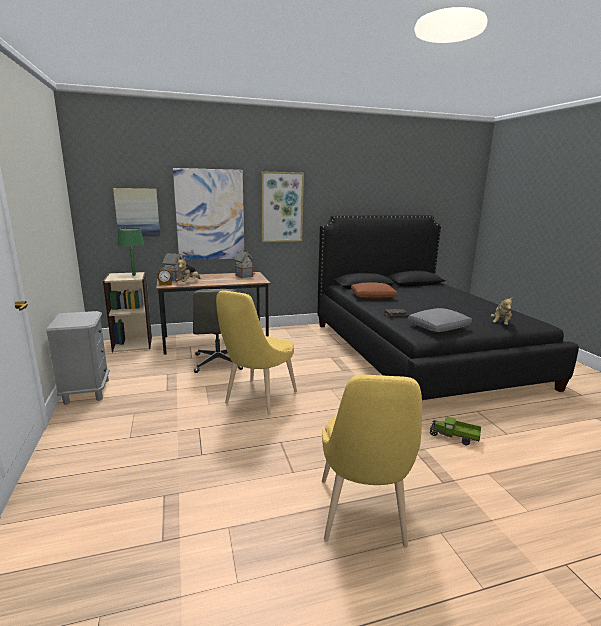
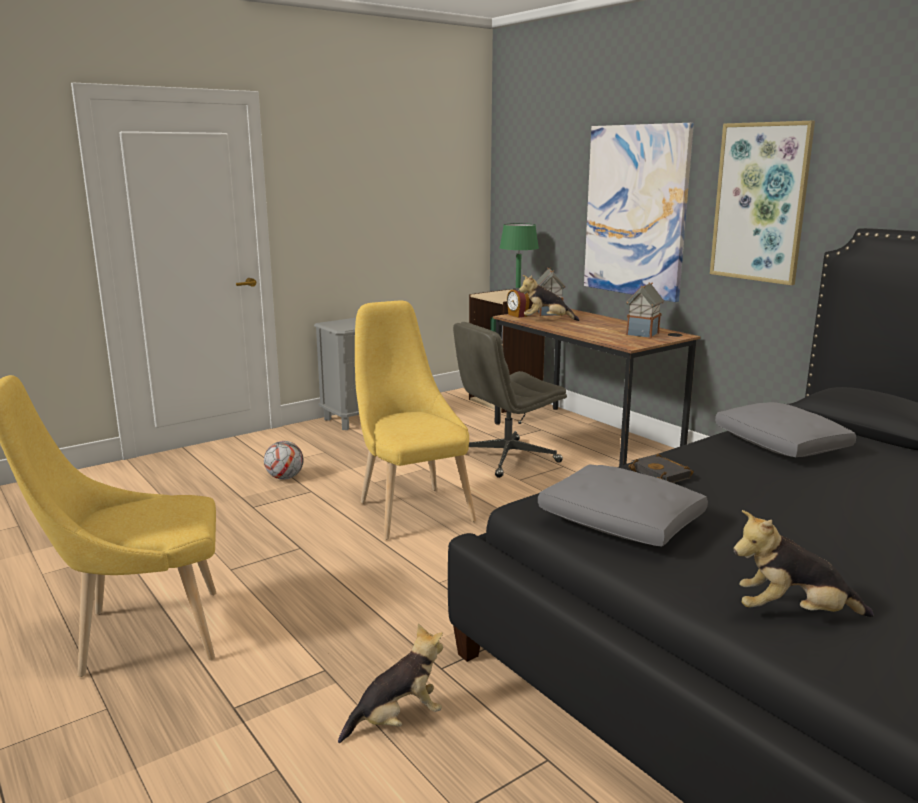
camera: 70 degrees right, 0 degrees up
(137, 212) = (549, 200): picture -> none
(163, 435) = (285, 478): none -> football
(258, 399) = (411, 509): yellow chair -> yellow chair turned 60 degrees clockwise
(373, 297) = (781, 446): brown pillow -> grey pillow
(454, 437) = (397, 720): toy truck -> plush toy

